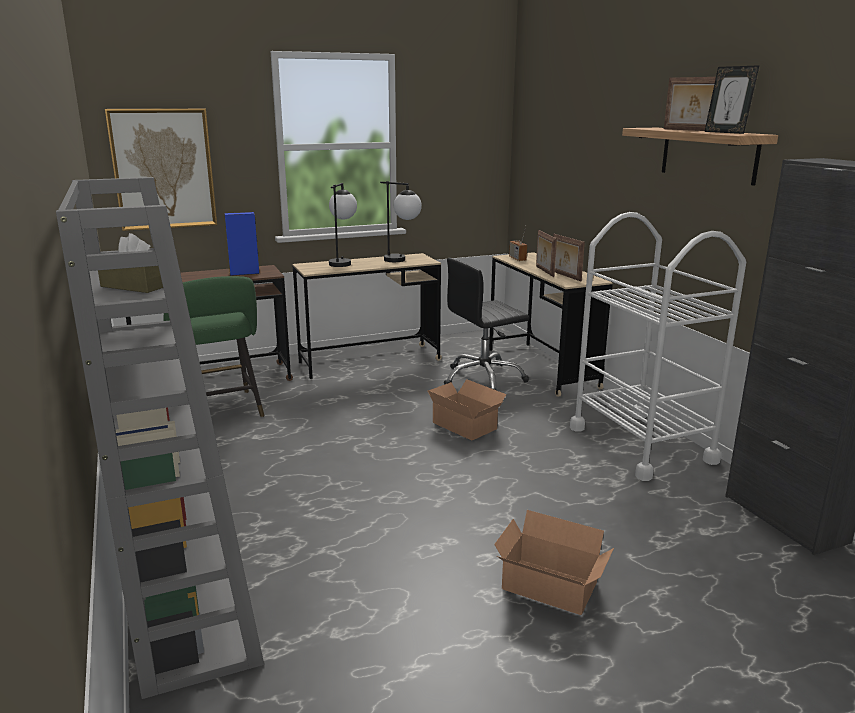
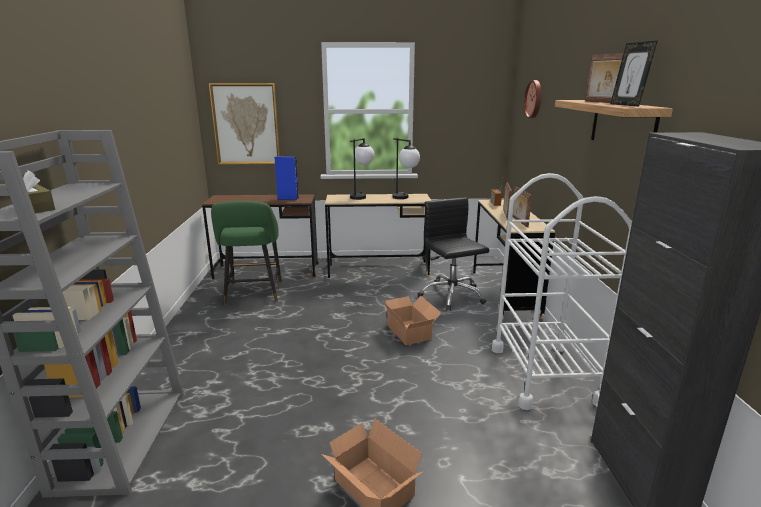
camera: 20 degrees right, 0 degrees up
(483, 379) = (451, 296): black office chair -> black office chair turned 75 degrees clockwise
(556, 127) = (534, 99): none -> wall clock

